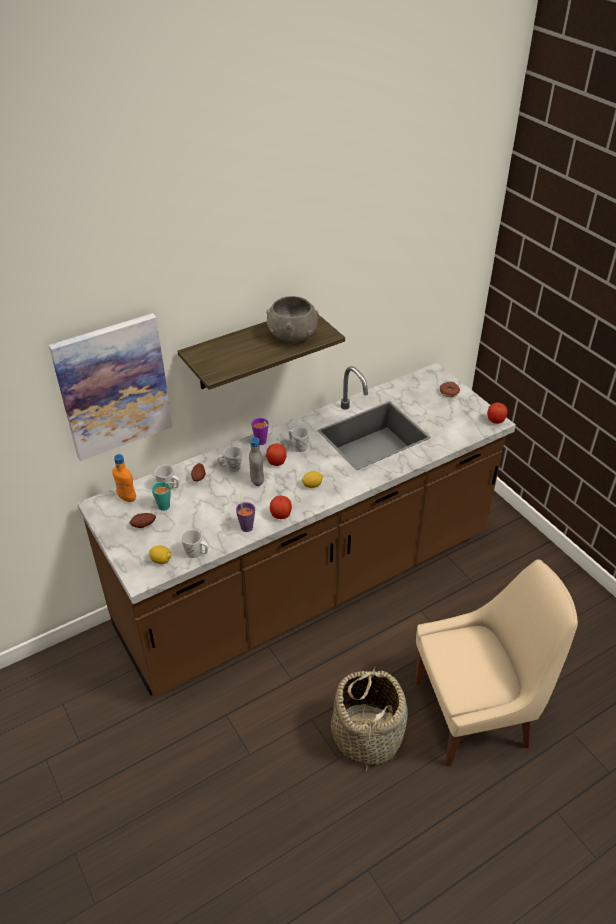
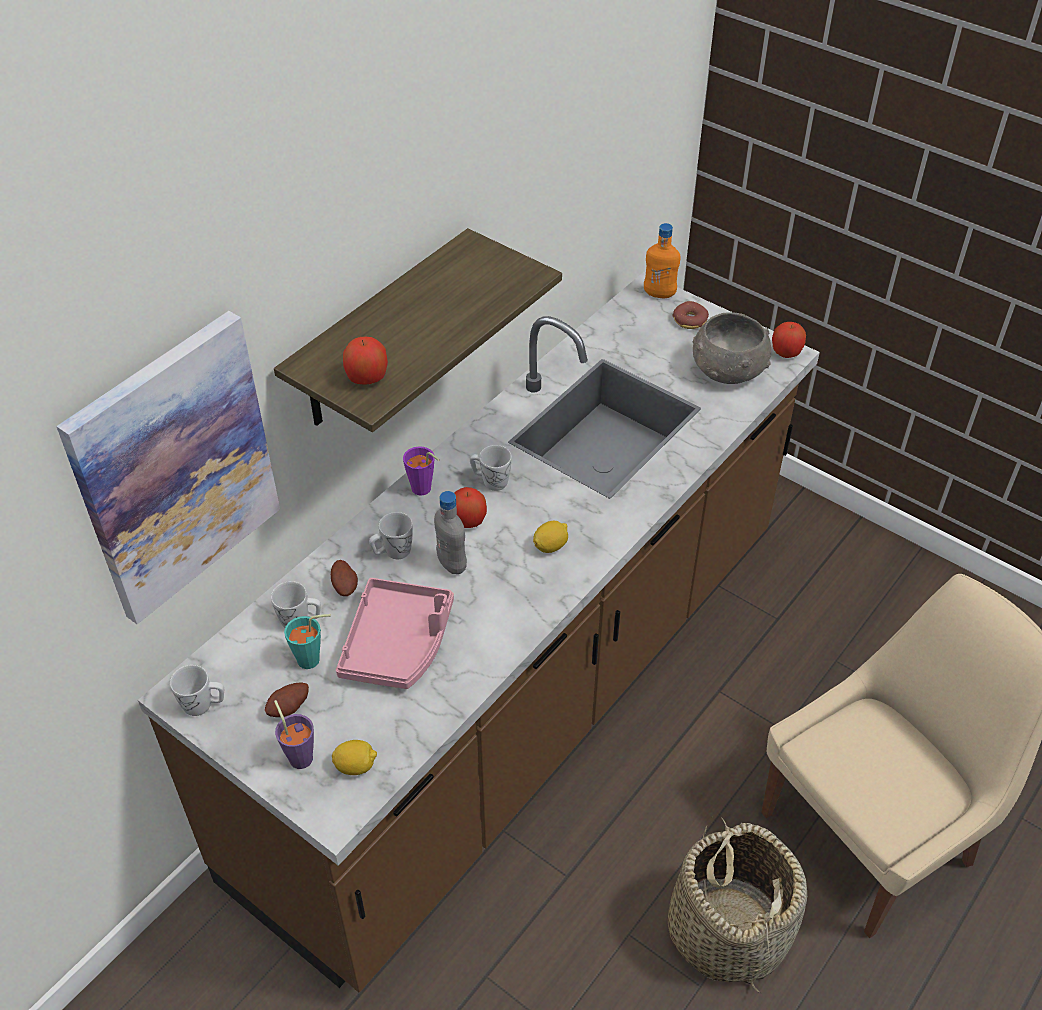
camera: 20 degrees left, 5 degrees up
(127, 497) = (231, 663): orange bottle -> orange bottle (659, 294)
(197, 553) = (413, 733): white mug -> white mug (203, 705)
(211, 510) = (398, 643): none -> pink tray
(246, 525) = (475, 653): purple cup -> purple cup (299, 754)
(280, 515) = (524, 617): apple -> apple (366, 378)
(292, 335) = (468, 289): grey bowl -> grey bowl (727, 370)

